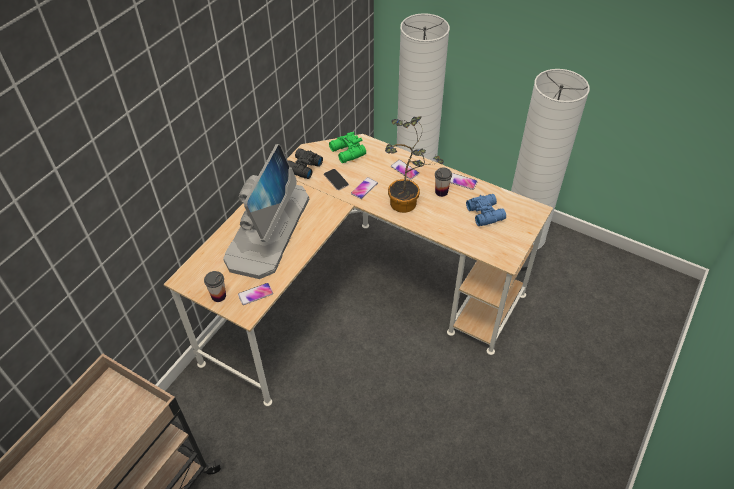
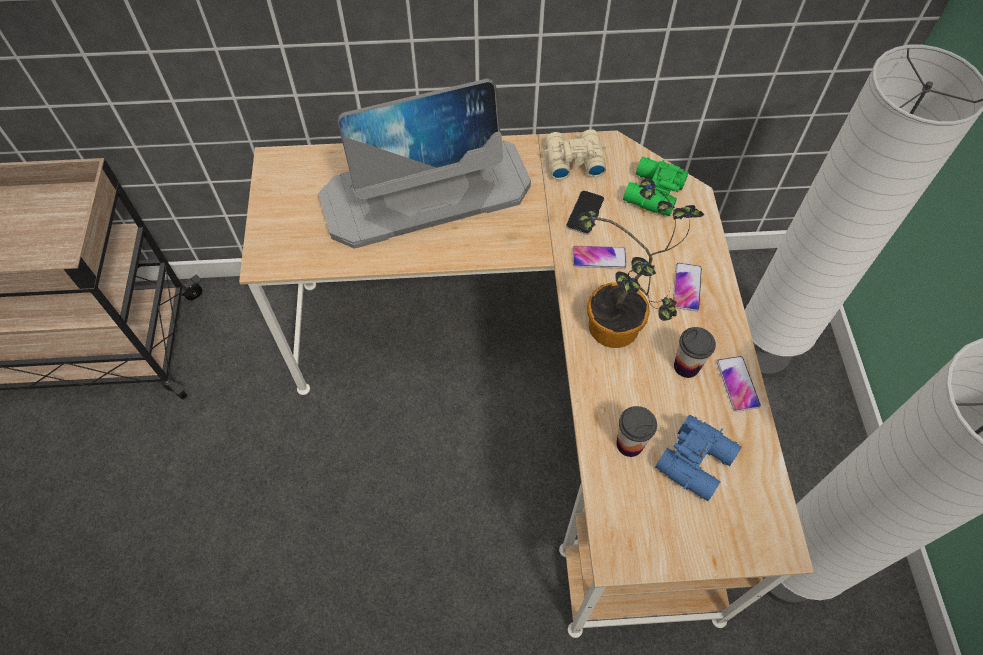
camera: 55 degrees right, 10 degrees up
(218, 296) = (272, 213): cup -> cup (629, 444)
(255, 294) = (302, 250): phone -> none
(302, 167) = (572, 160): black binoculars -> beige binoculars

